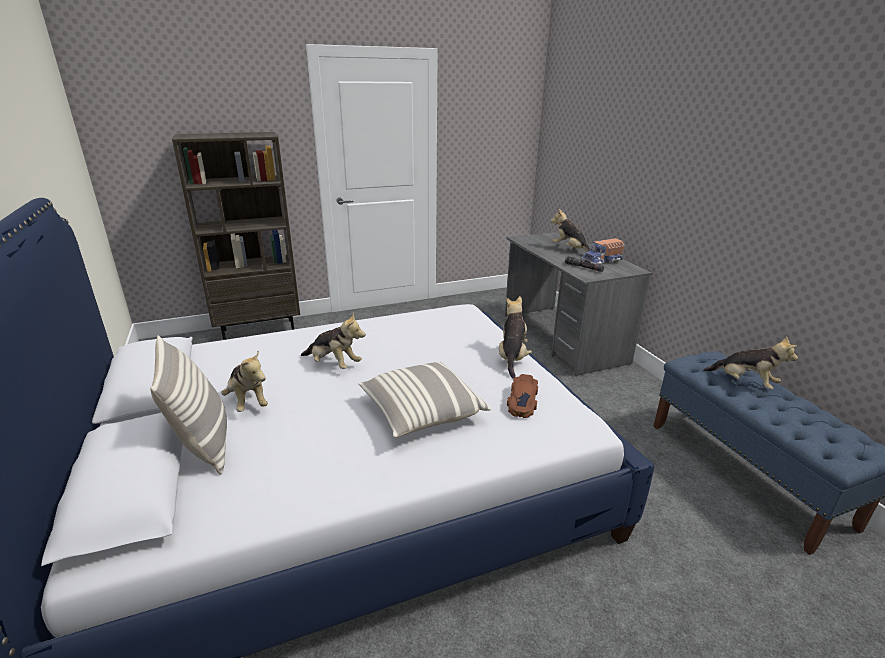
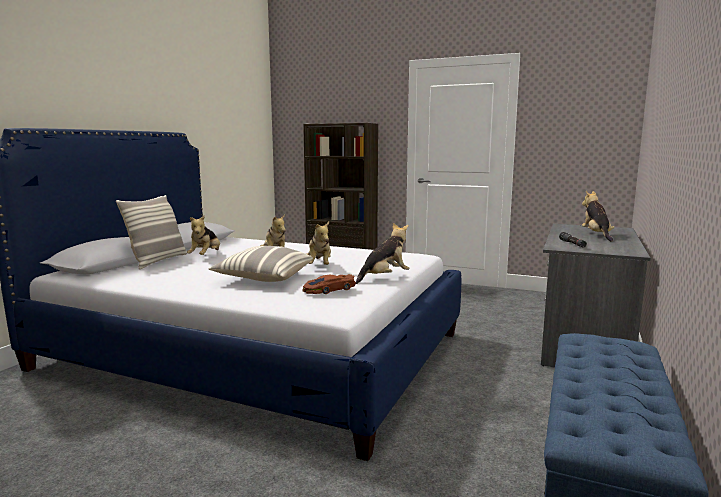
camera: 45 degrees right, 15 degrees down
(602, 261) = (609, 244): toy truck -> none
(744, 383) = (612, 365): plush toy -> plush toy (319, 266)

